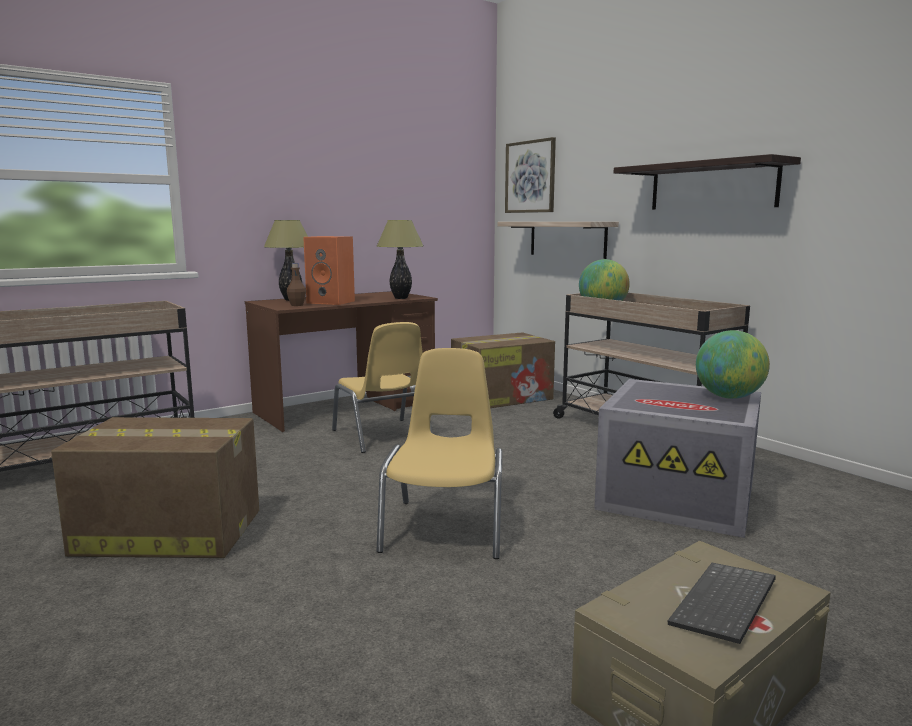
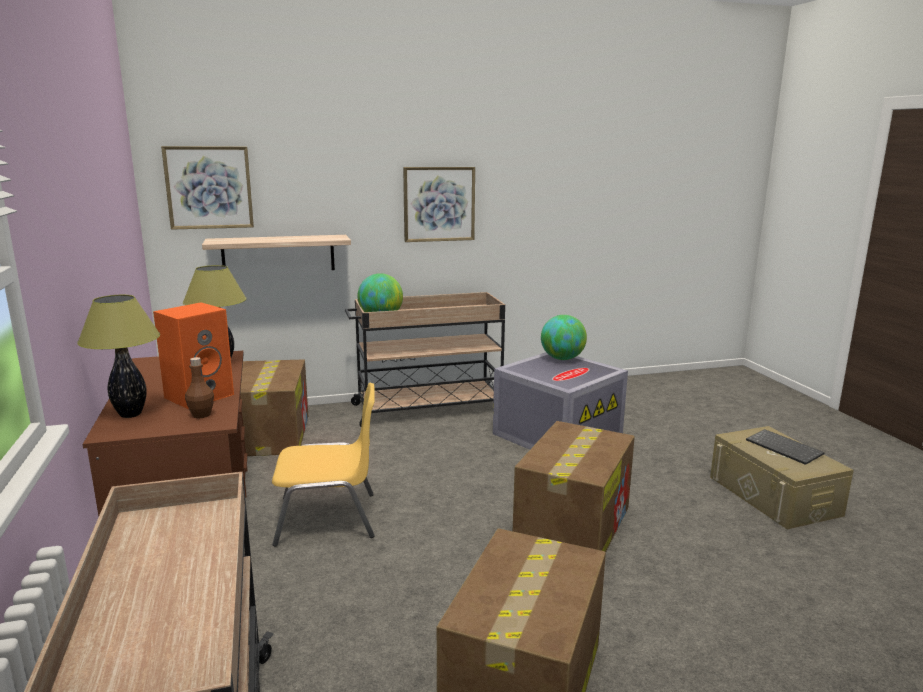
camera: 70 degrees left, 5 degrees up
(446, 527) = (573, 524): yellow chair -> cardboard box
(712, 186) = (439, 204): shelf -> picture

